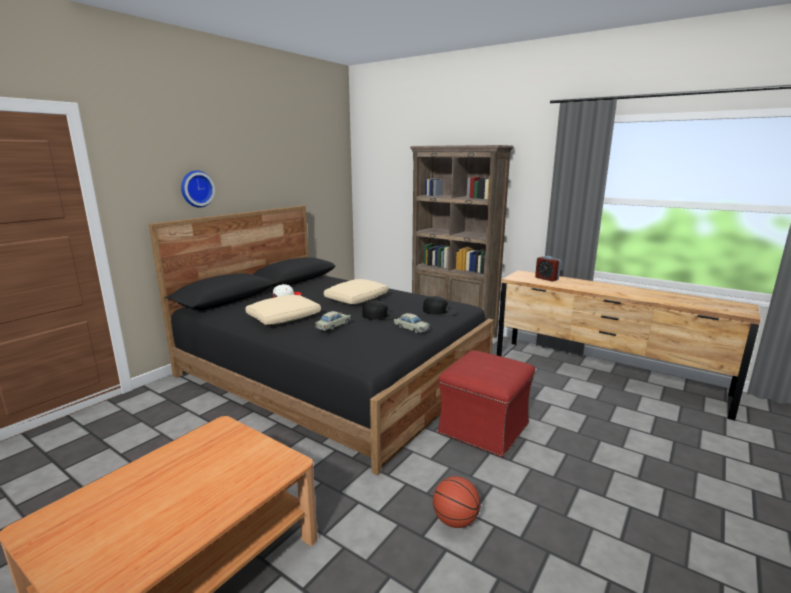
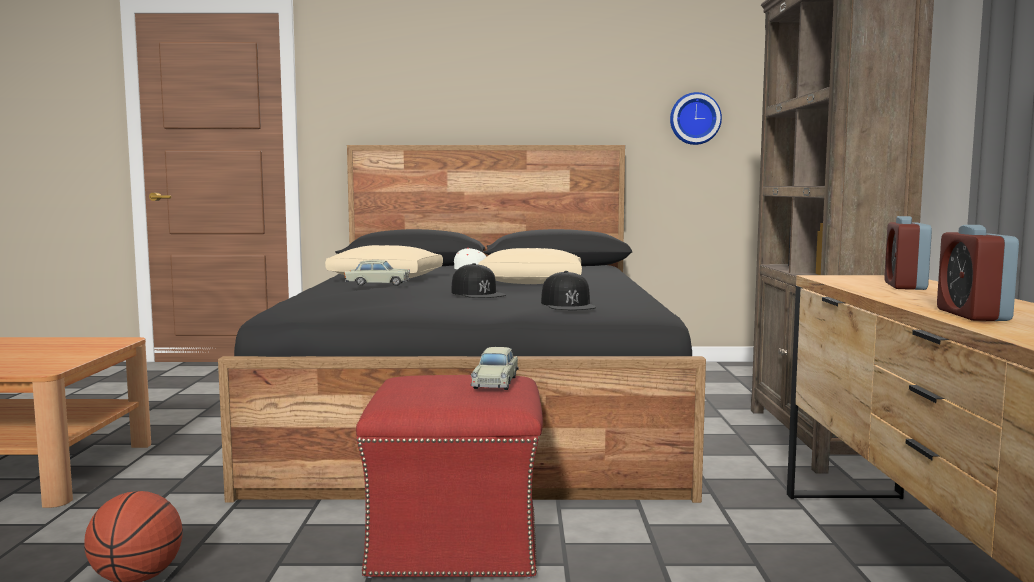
camera: 55 degrees right, 10 degrees down
(196, 188) = (428, 105): wall clock -> wall clock (694, 119)
(411, 328) = (449, 306): beige toy car -> beige toy car (496, 382)
(611, 292) = (972, 315): none -> alarm clock

